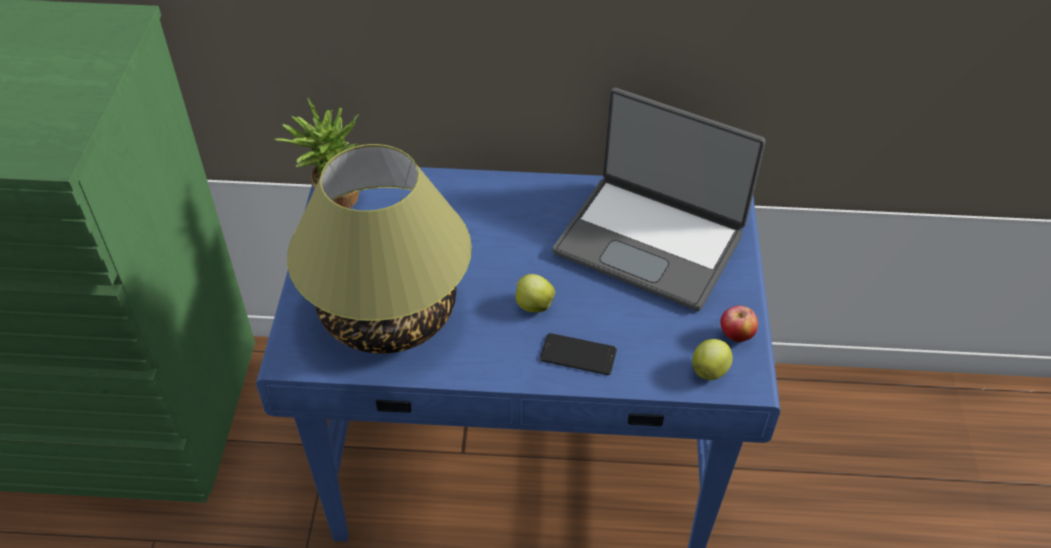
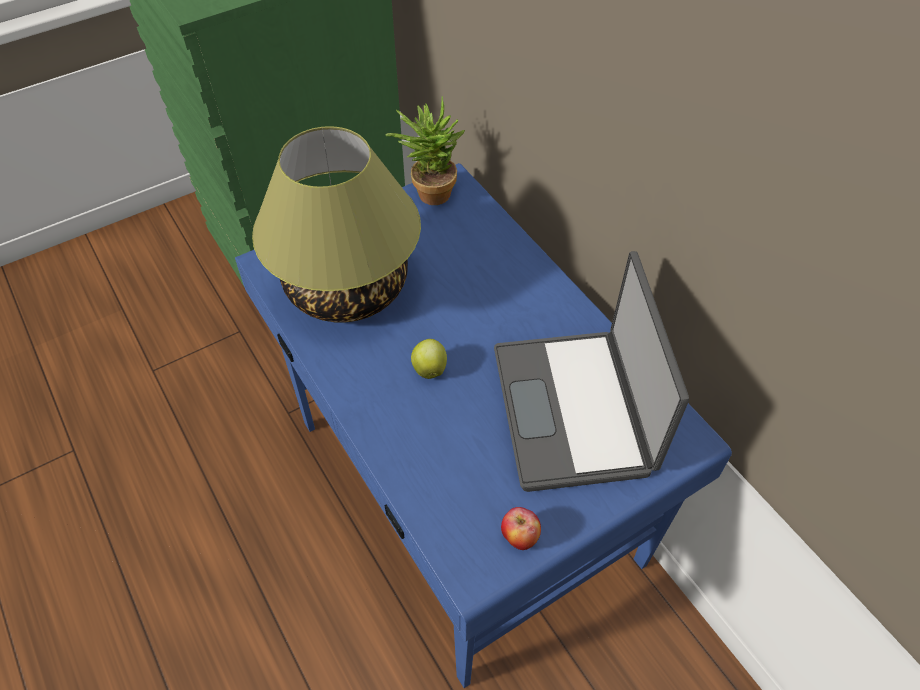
camera: 55 degrees right, 5 degrees up
(578, 355) = (401, 428): phone -> none
(709, 370) = (462, 537): apple -> none

